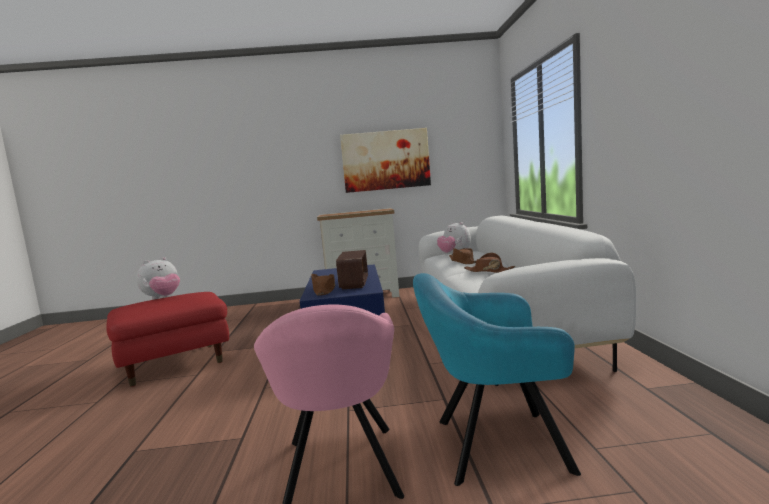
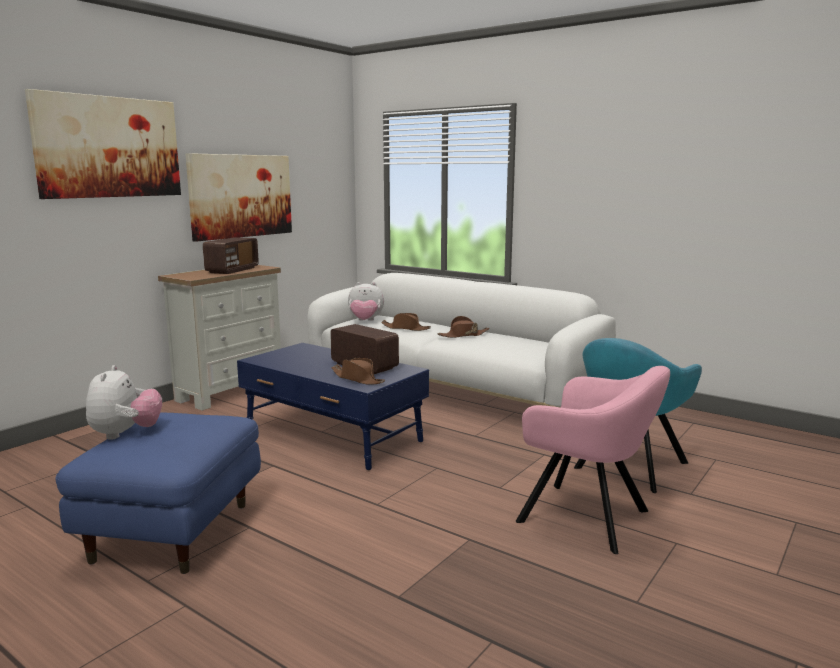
camera: 50 degrees left, 5 degrees up
(177, 364) = (174, 531): red ottoman -> blue ottoman
(287, 136) = (109, 147): none -> picture
(362, 211) = (232, 270): none -> radio

